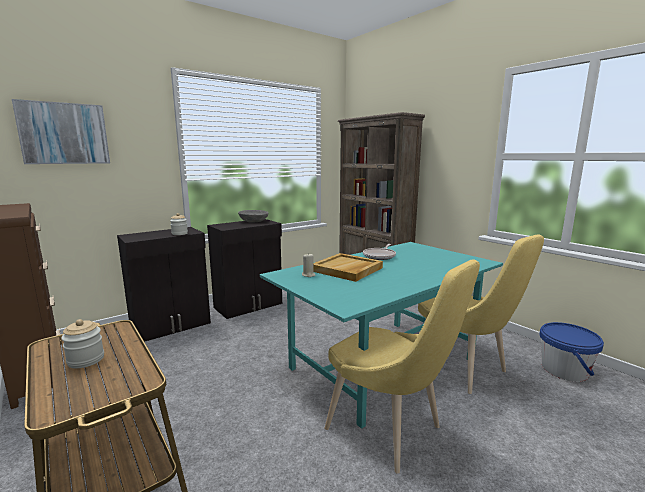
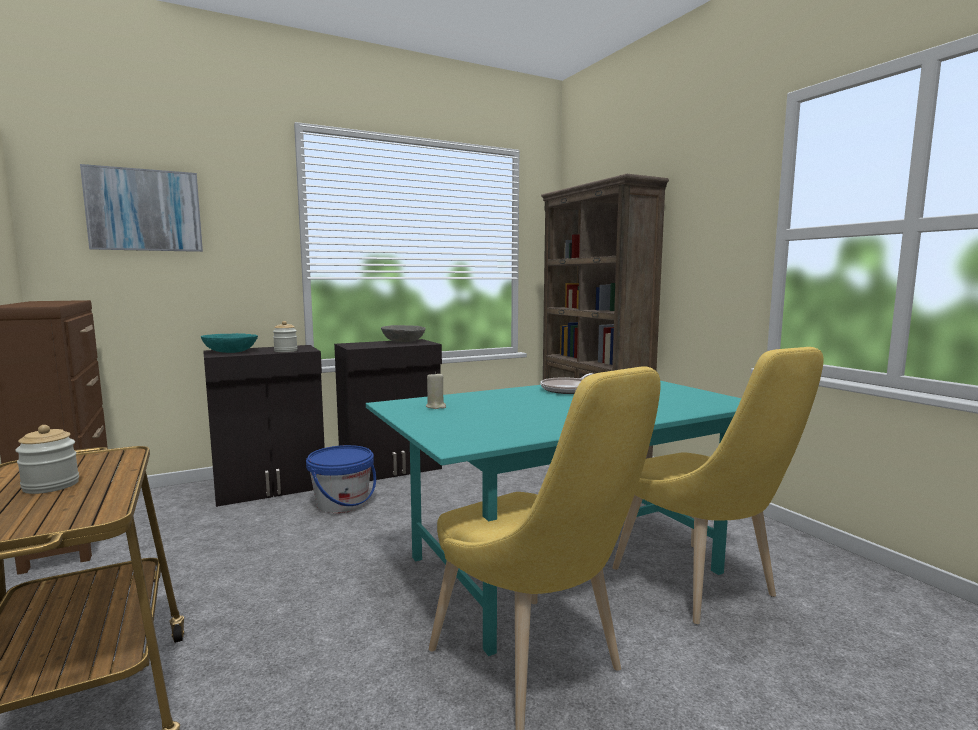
camera: 10 degrees right, 5 degrees down
(139, 236) = (231, 351): none -> turquoise bowl
(347, 269) = (501, 403): beige tray -> none
(564, 370) = (891, 604): blue bucket -> blue bucket (342, 503)

